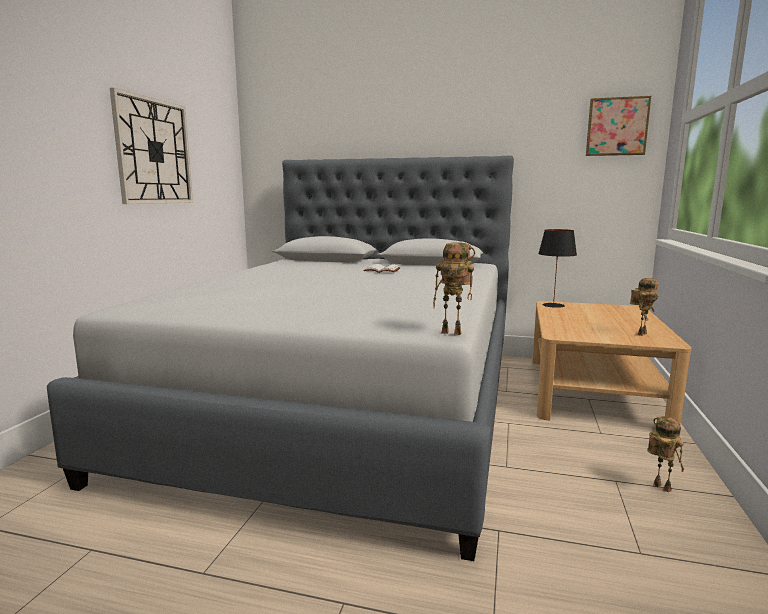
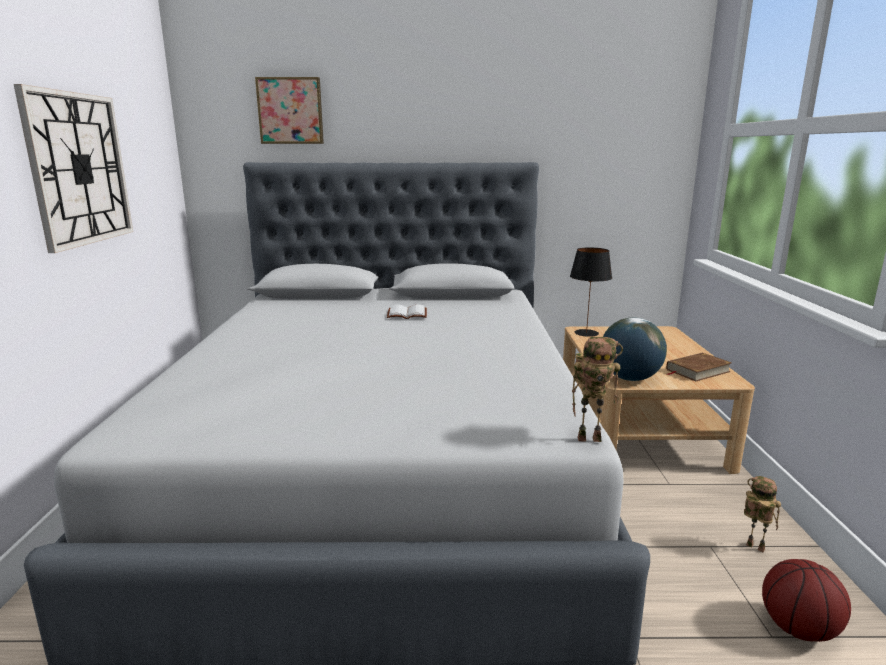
camera: 15 degrees left, 5 degrees up
(569, 334) = (630, 378): none -> globe
(616, 127) = (648, 131): picture -> picture (291, 111)
(640, 333) = (697, 370): toy robot -> brown book
(672, 552) = (799, 629): none -> basketball

